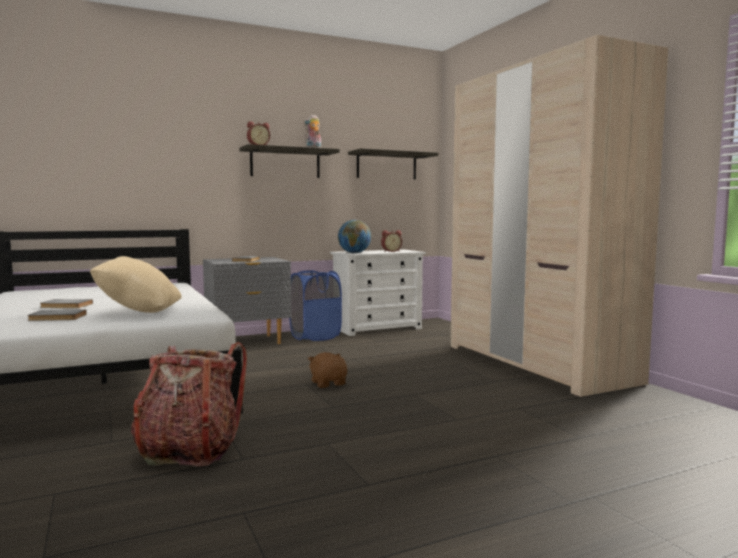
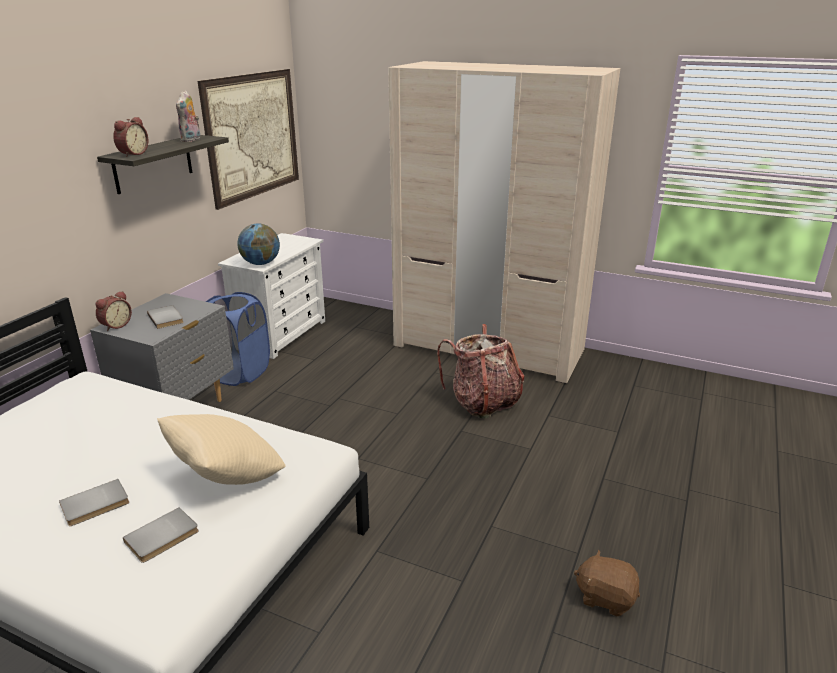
camera: 40 degrees left, 20 degrees up
(190, 451) = (408, 598): backpack -> backpack (483, 402)
(328, 383) = (373, 447): brown plush toy -> brown plush toy (605, 597)
(386, 166) = (253, 136): shelf -> picture
(391, 251) = (286, 246): alarm clock -> alarm clock (115, 325)

